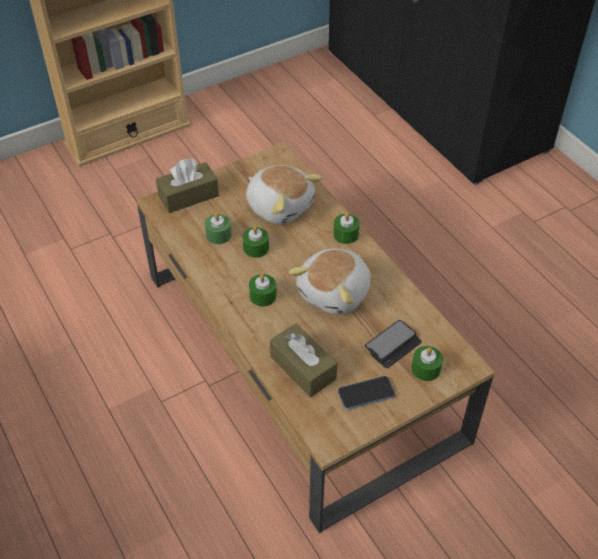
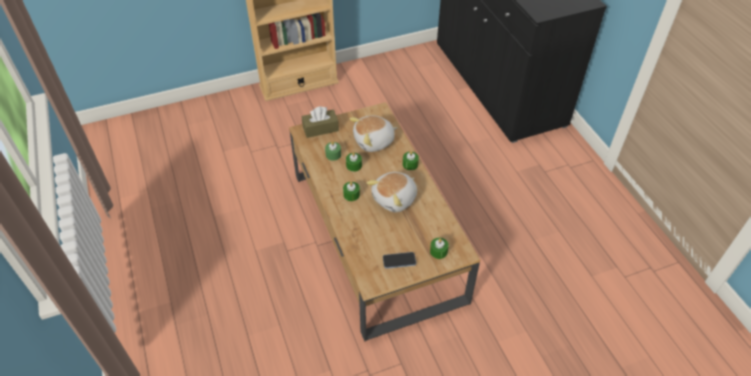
camera: 10 degrees right, 0 degrees up
(280, 206) = (374, 141): plush toy -> plush toy turned 105 degrees clockwise
(303, 368) = (365, 240): brown tissue box -> none
(393, 345) = (422, 234): phone -> none

